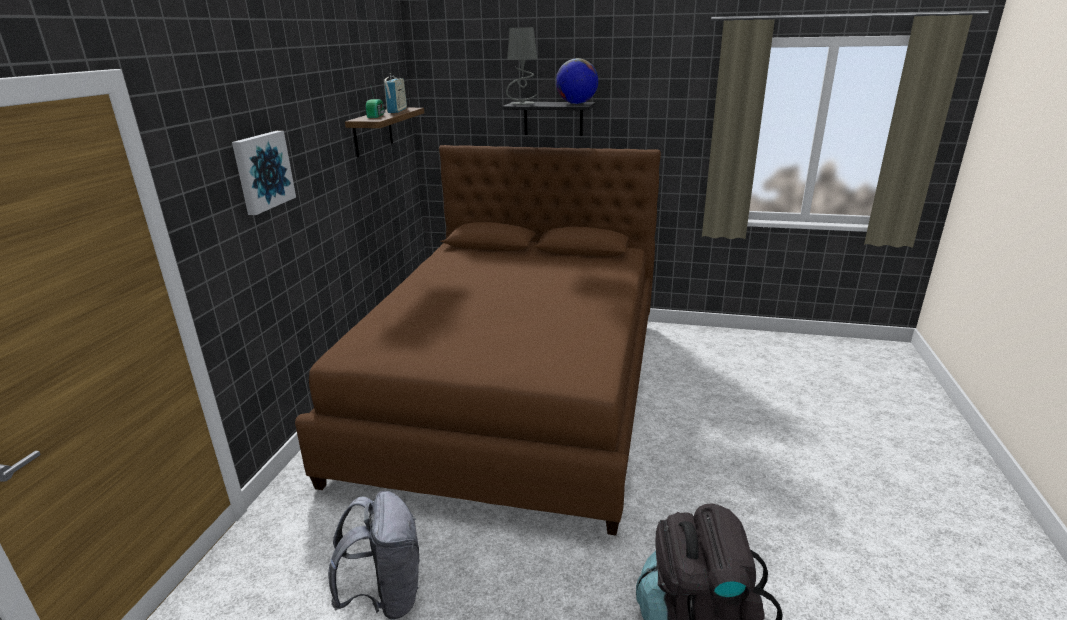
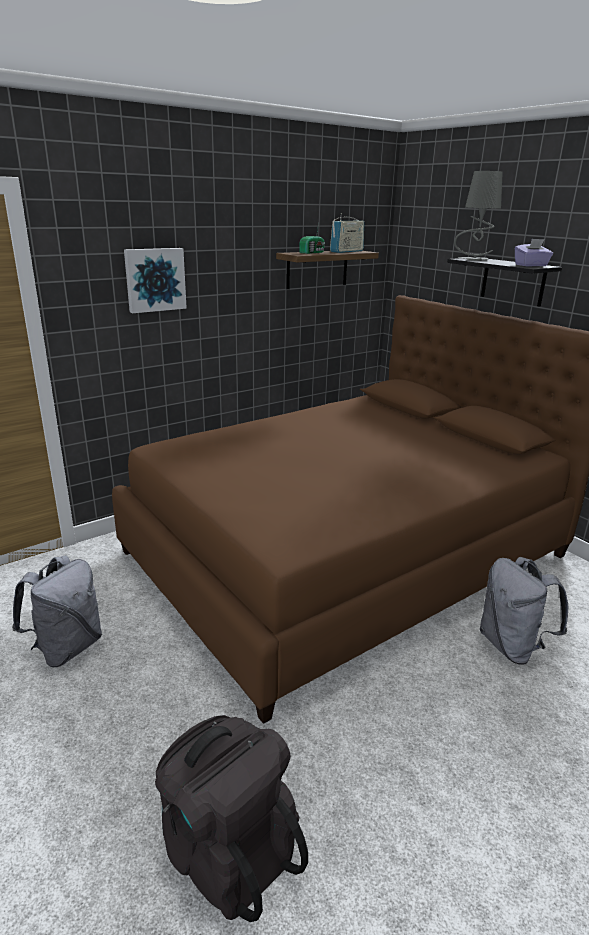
camera: 40 degrees right, 0 degrees up
(576, 103) = (531, 265): globe -> purple tissue box
(685, 395) = (512, 646): none -> grey backpack

